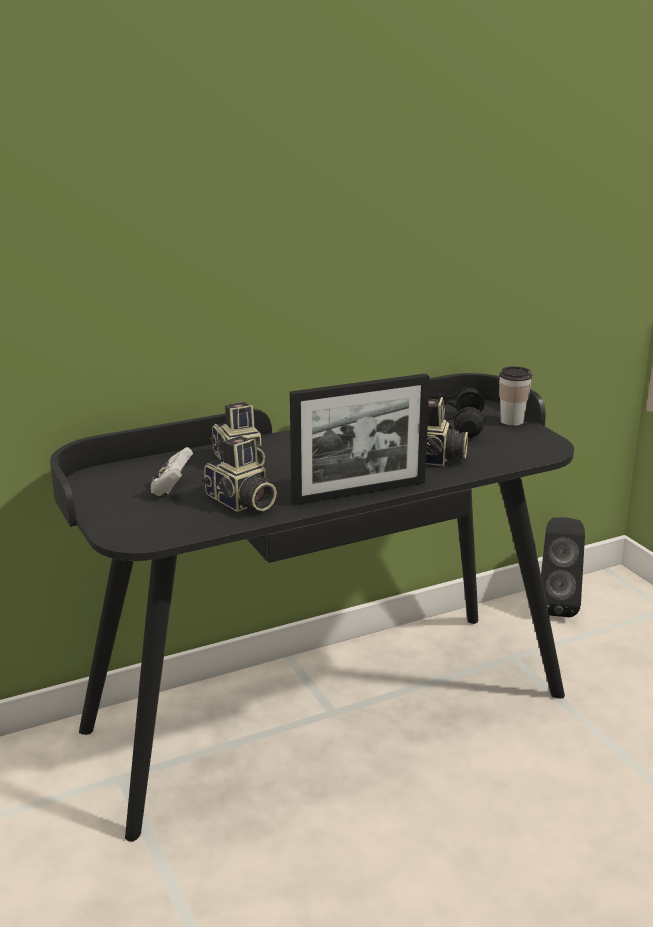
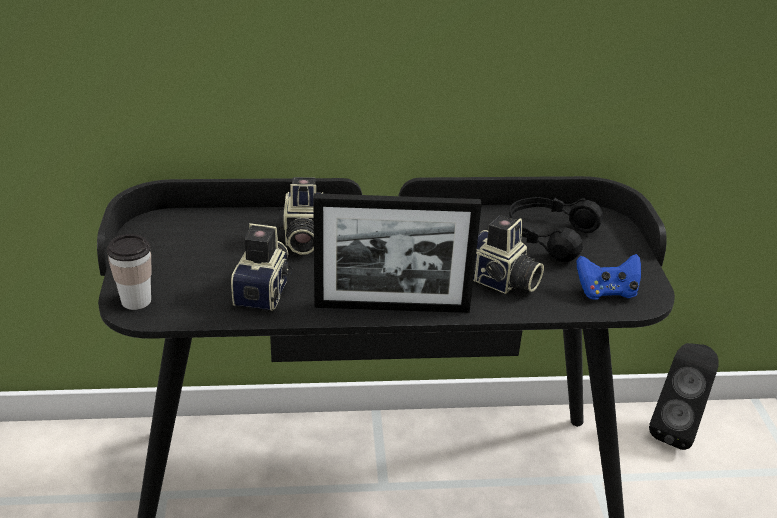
camera: 20 degrees right, 10 degrees up
(171, 488) = (216, 254): white game controller -> none
(240, 502) = (266, 290): camera -> camera turned 150 degrees counterclockwise
(512, 421) = (626, 249): cup -> cup (136, 301)
(519, 450) = (606, 292): none -> blue game controller

